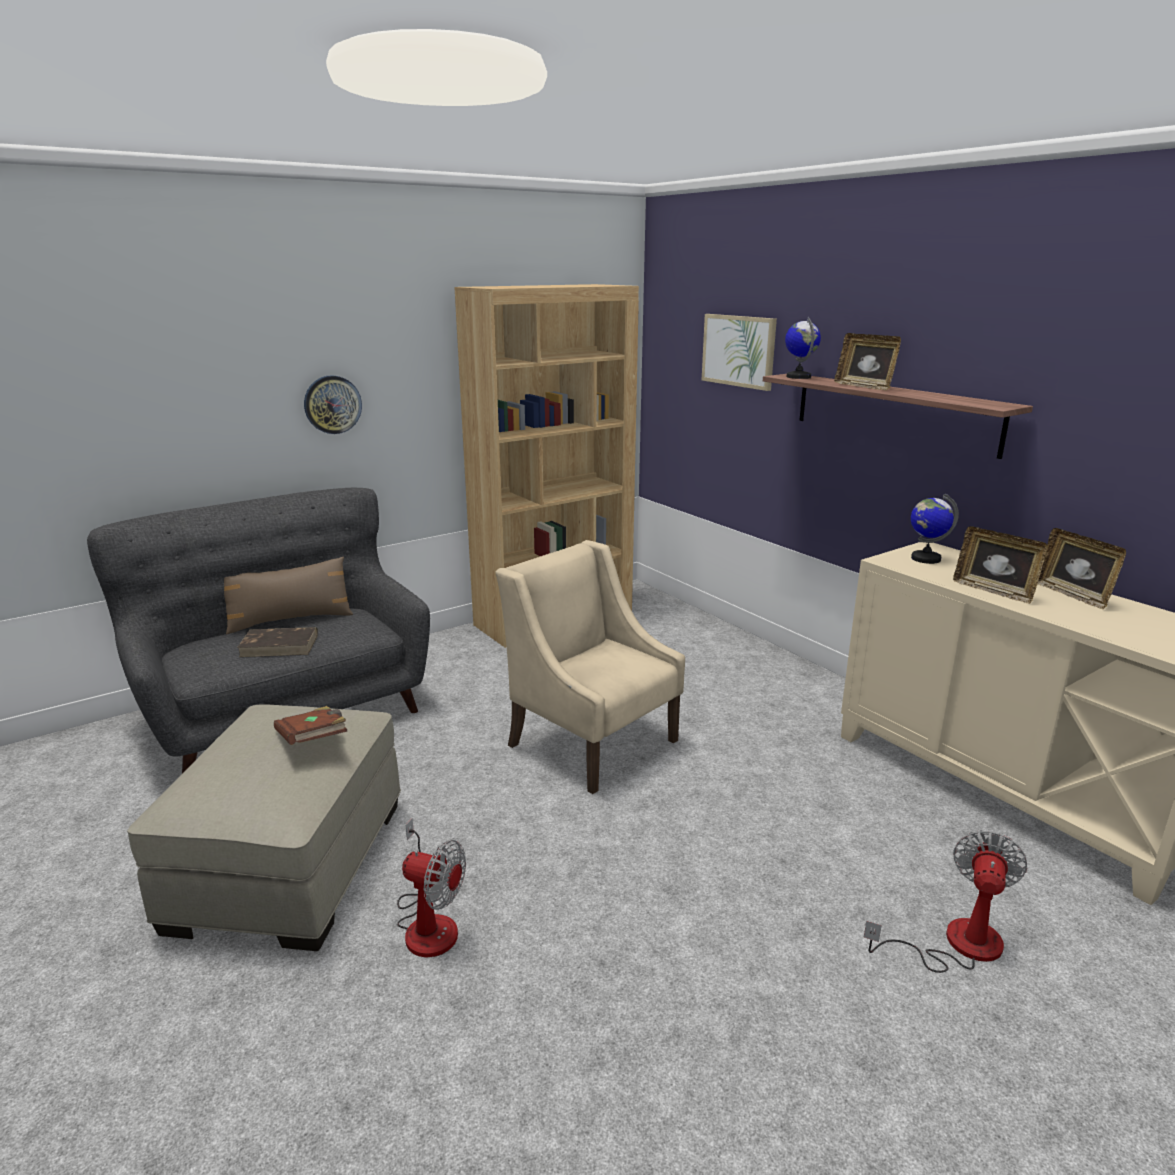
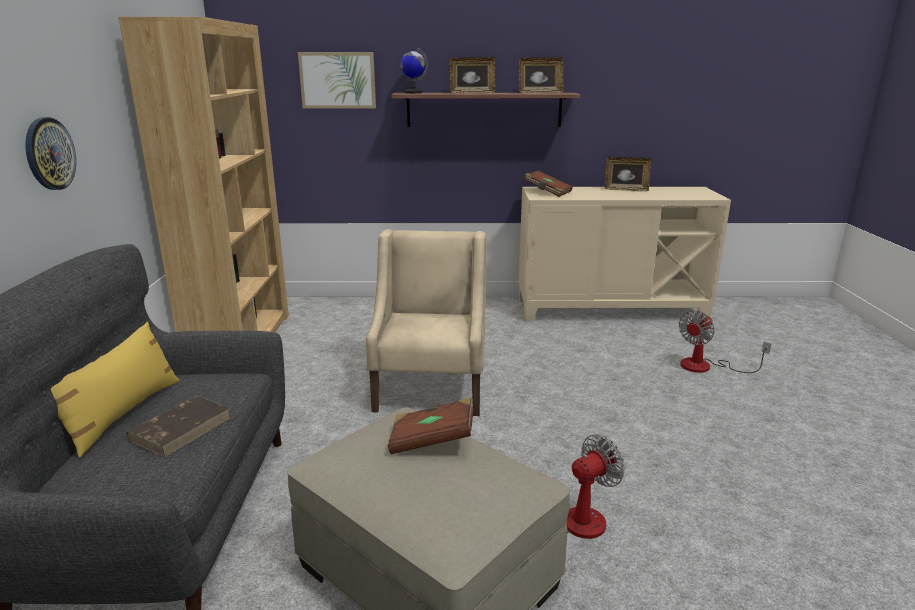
camera: 55 degrees left, 0 degrees up
(290, 620) = (123, 413): brown pillow -> yellow pillow
(592, 741) = (431, 388): beige armchair -> beige armchair turned 105 degrees clockwise
(925, 558) = (547, 192): globe -> brown book
(955, 944) = (706, 366): fan -> fan turned 105 degrees counterclockwise
(994, 591) = (605, 196): picture frame -> picture frame (540, 93)

